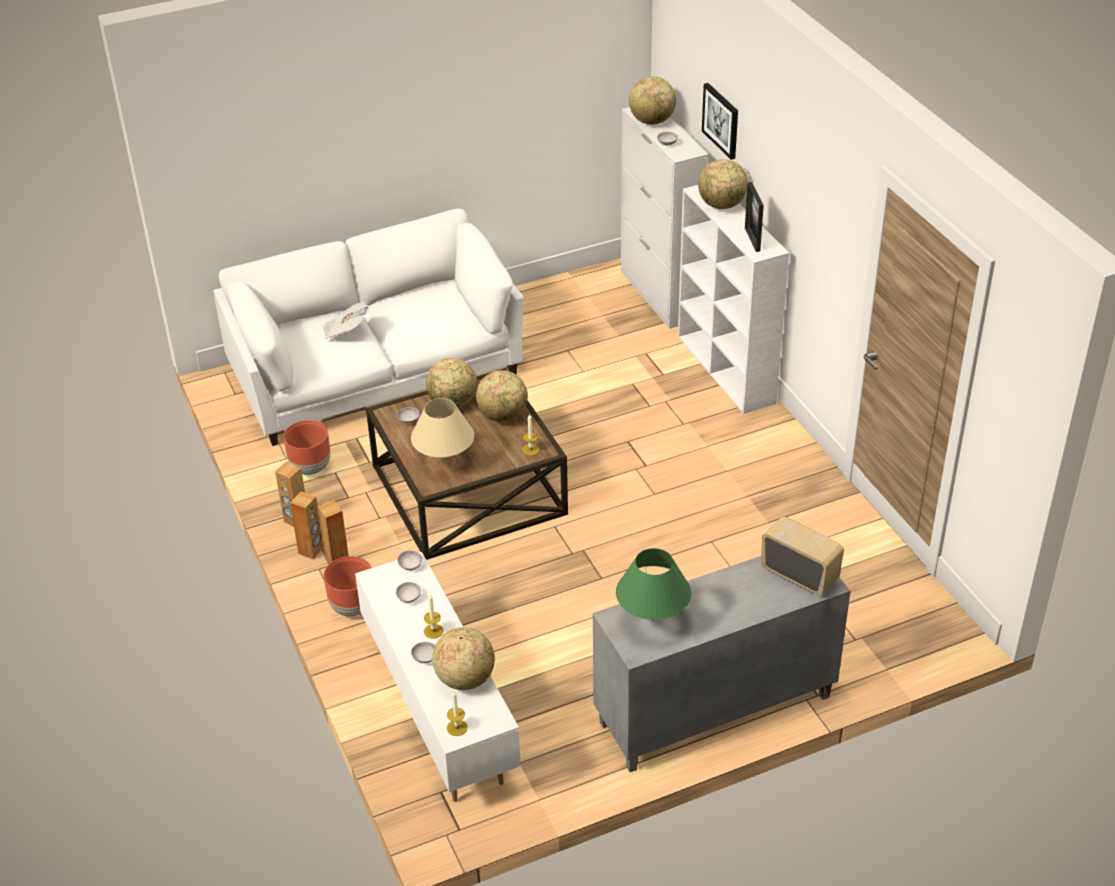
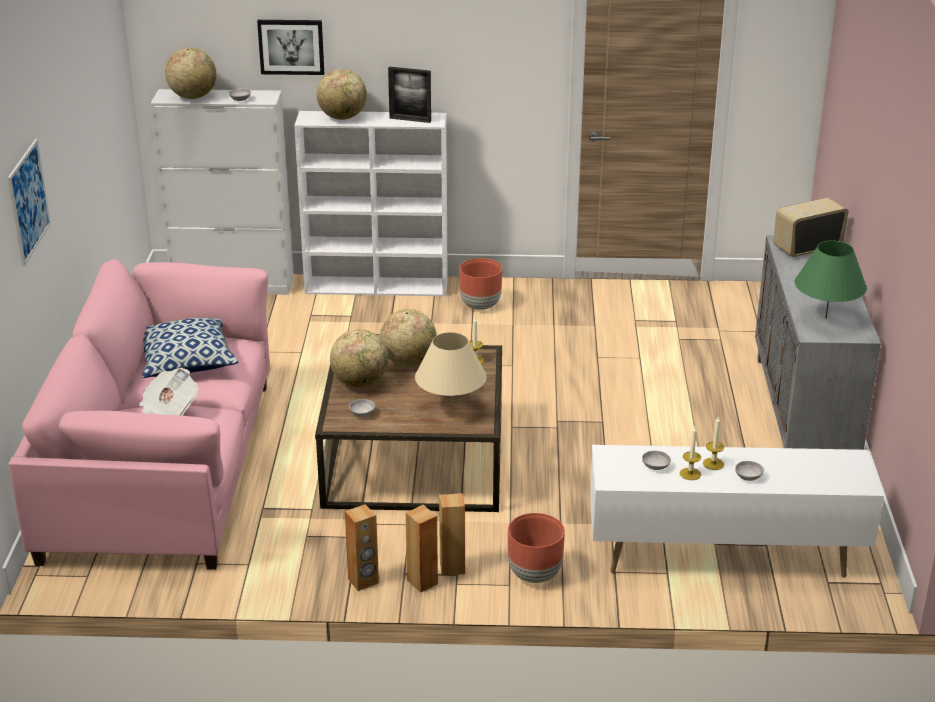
camera: 65 degrees left, 10 degrees down
(311, 468) = (283, 550): brown planter -> brown planter (481, 305)
(333, 130) = (28, 201): none -> picture
(375, 372) = (163, 469): white sofa -> pink sofa
(410, 565) = (608, 455): grey bowl -> none
(423, 309) = (185, 361): none -> pillow
(457, 727) = (853, 481): candle -> candle (690, 474)
(465, 678) = (790, 462): globe -> none

